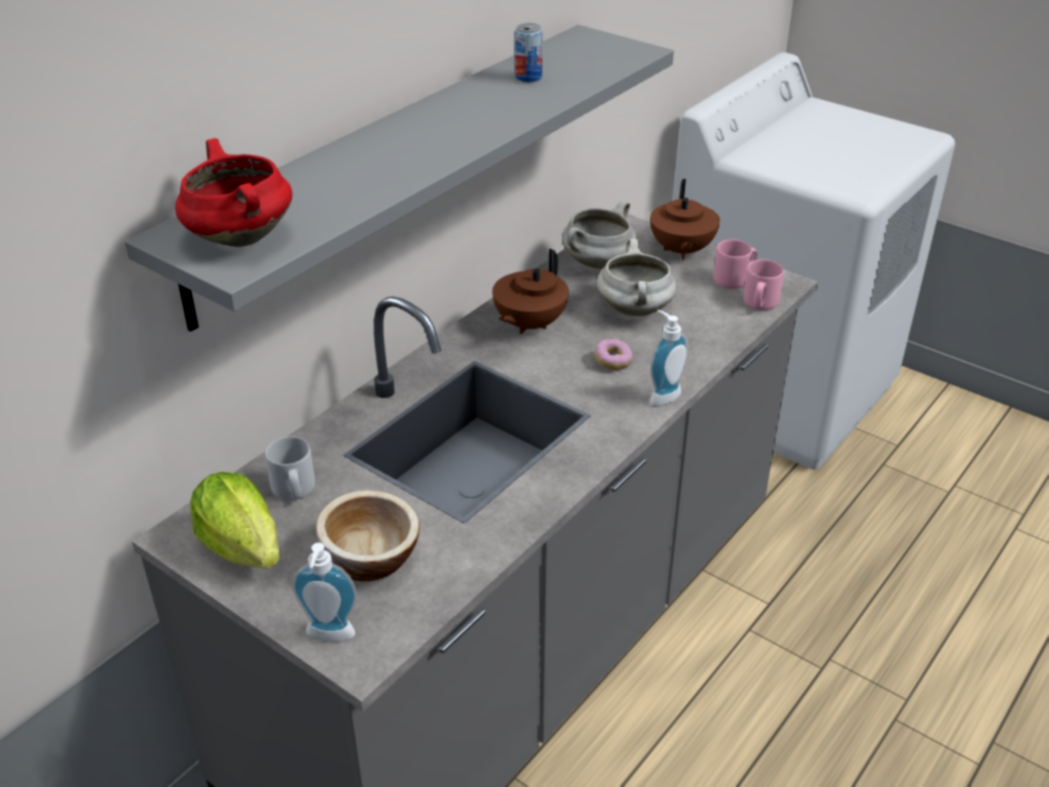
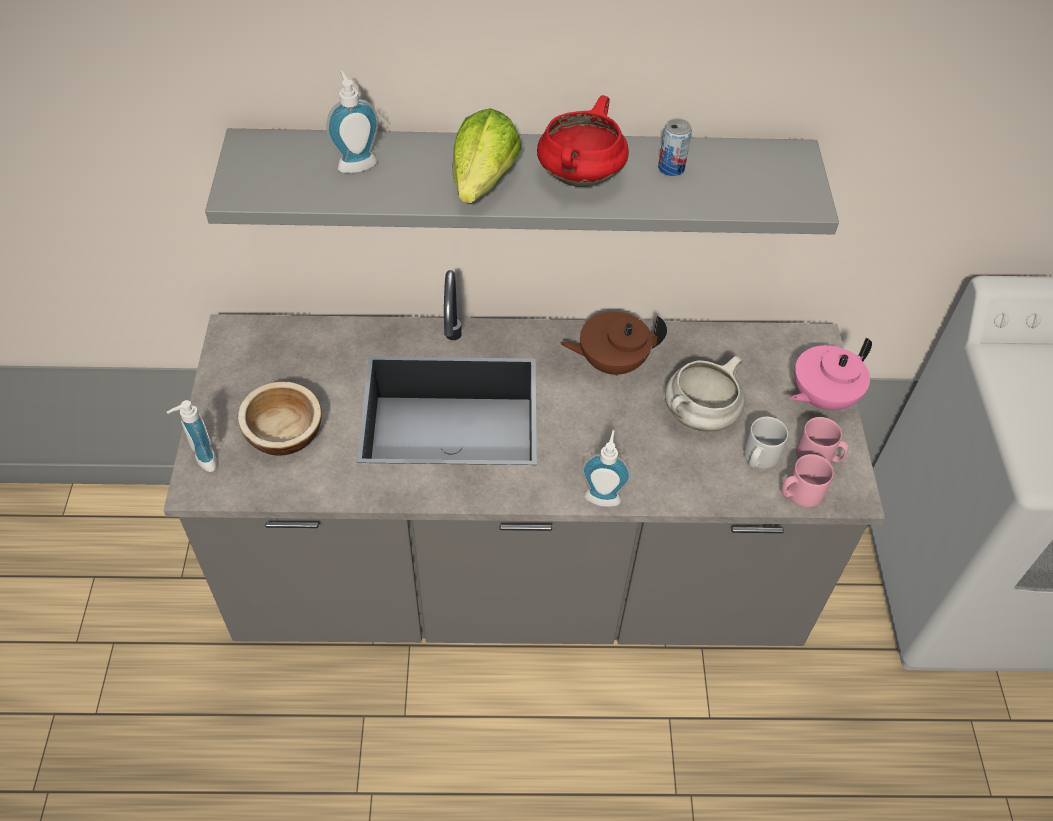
camera: 50 degrees right, 15 degrees up
(238, 238) = (273, 172): red cooking pot -> red cooking pot (580, 175)
(242, 546) = (245, 366): lettuce -> lettuce (484, 181)
(294, 490) = (314, 355): grey mug -> grey mug (759, 458)
(299, 194) = (356, 163): none -> soap dispenser
(598, 263) = (740, 355): white cooking pot -> none
(613, 361) = (615, 440): donut -> none
(681, 251) = (821, 397): brown teapot -> pink teapot

